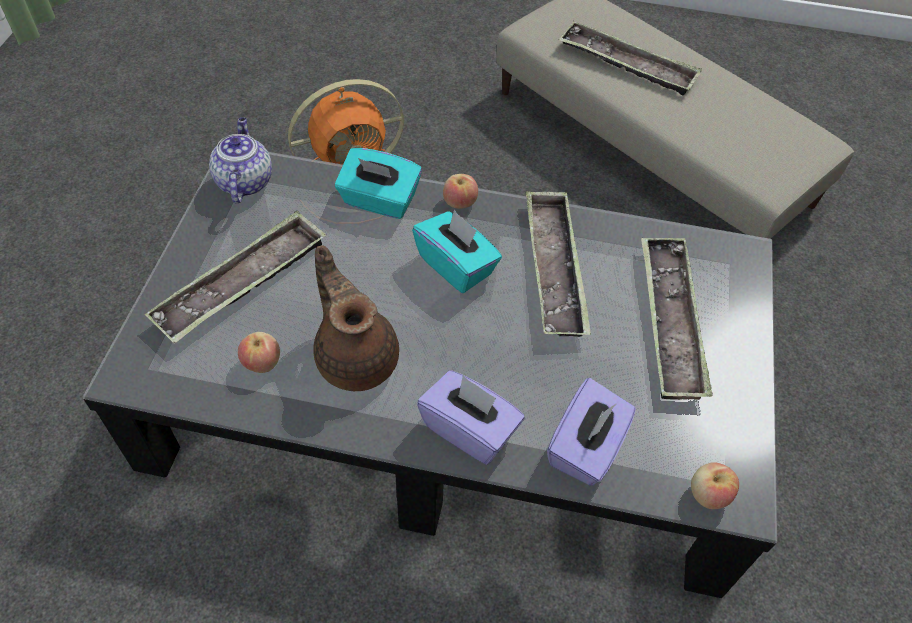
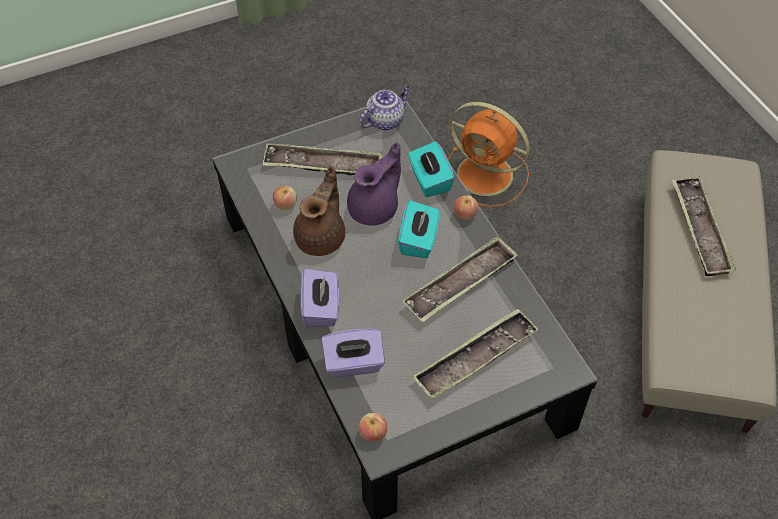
camera: 55 degrees right, 0 degrees up
(367, 275) = (375, 209): none -> purple teapot

